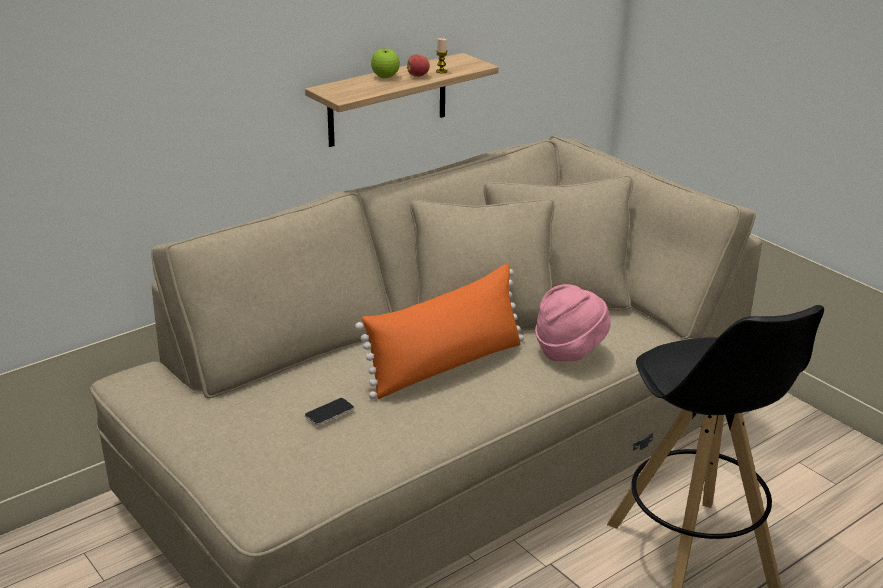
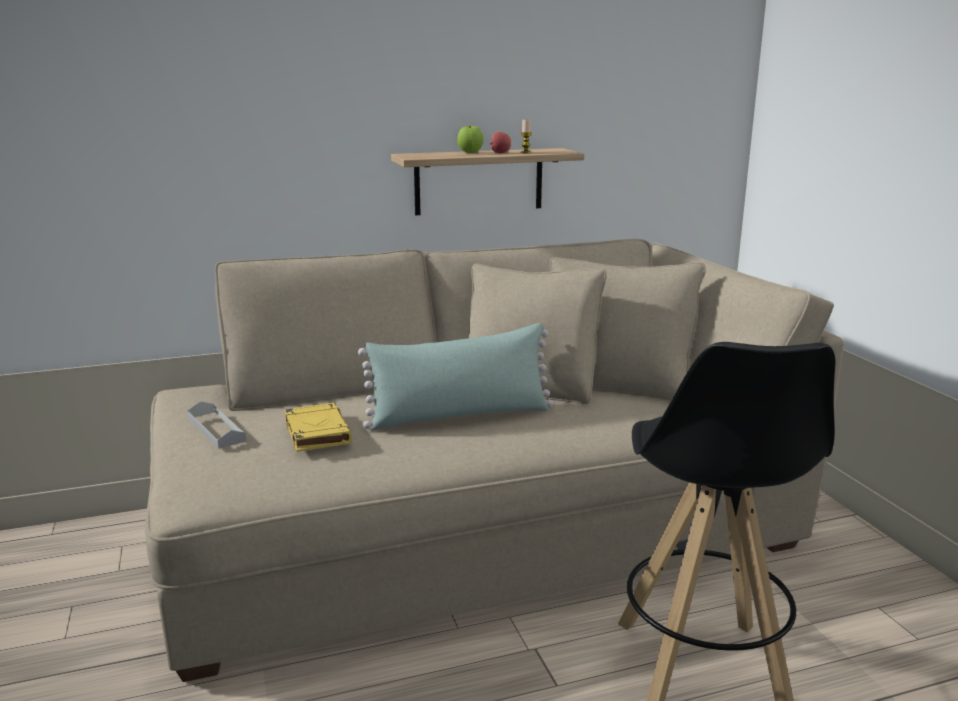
camera: 20 degrees right, 10 degrees down
(221, 426) = (216, 429): none -> grey tray
(329, 412) = (317, 432): phone -> yellow book
(446, 366) = (460, 415): orange pillow -> green pillow
(570, 350) = (596, 421): pink hat -> none

